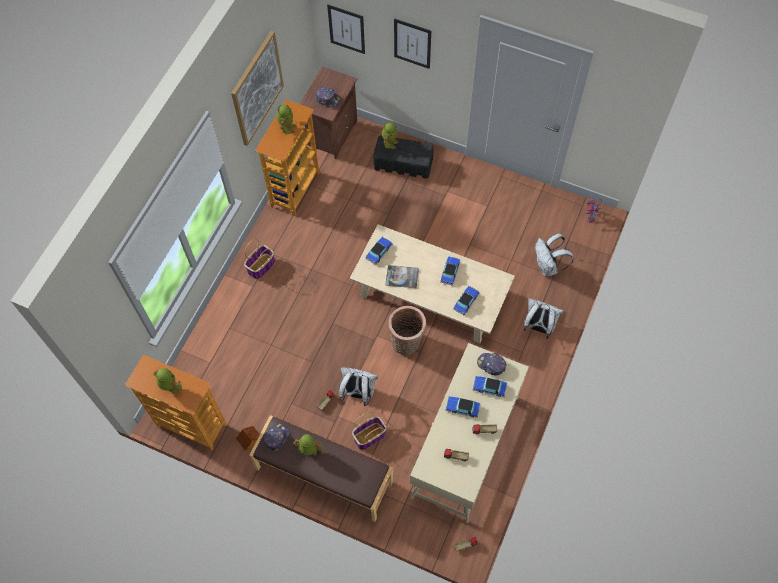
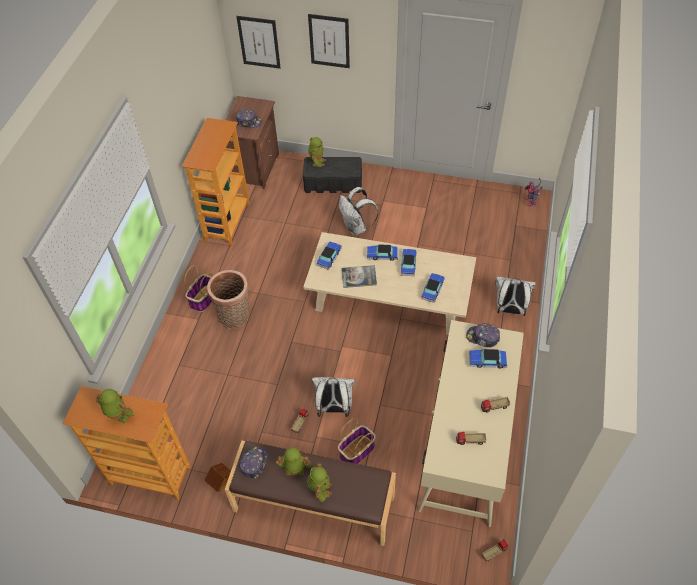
camera: 10 degrees left, 10 degrees down
(257, 88) = (175, 93): picture -> none
(287, 127) = (212, 141): toy robot -> toy robot (320, 489)
(406, 343) = (376, 348): basket -> basket (235, 318)
(462, 408) = (463, 387): toy car -> toy car (382, 255)
(548, 267) = (502, 252): white backpack -> white backpack (356, 227)

